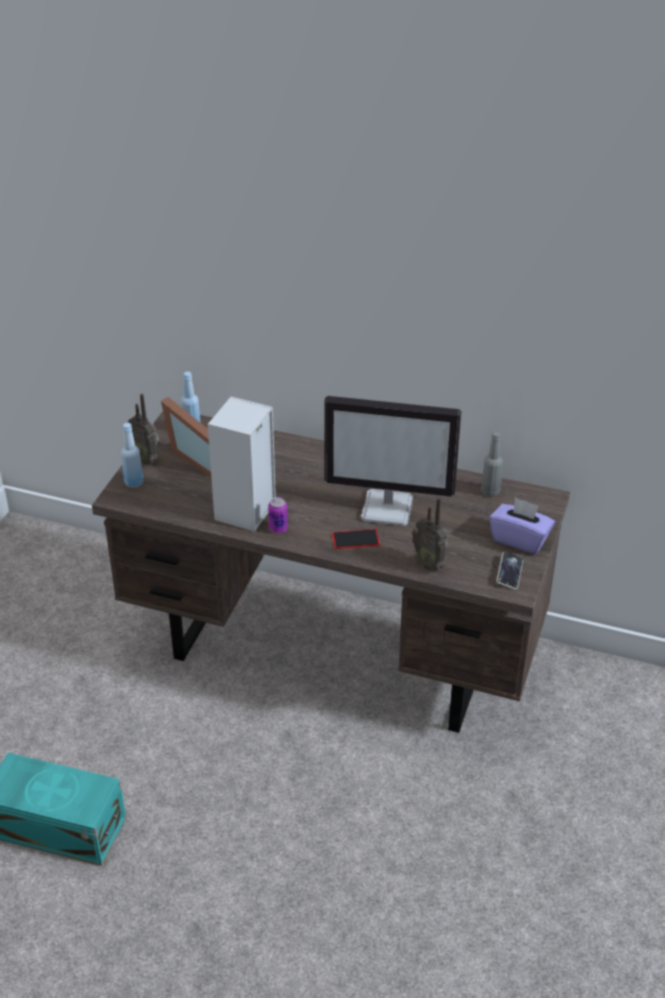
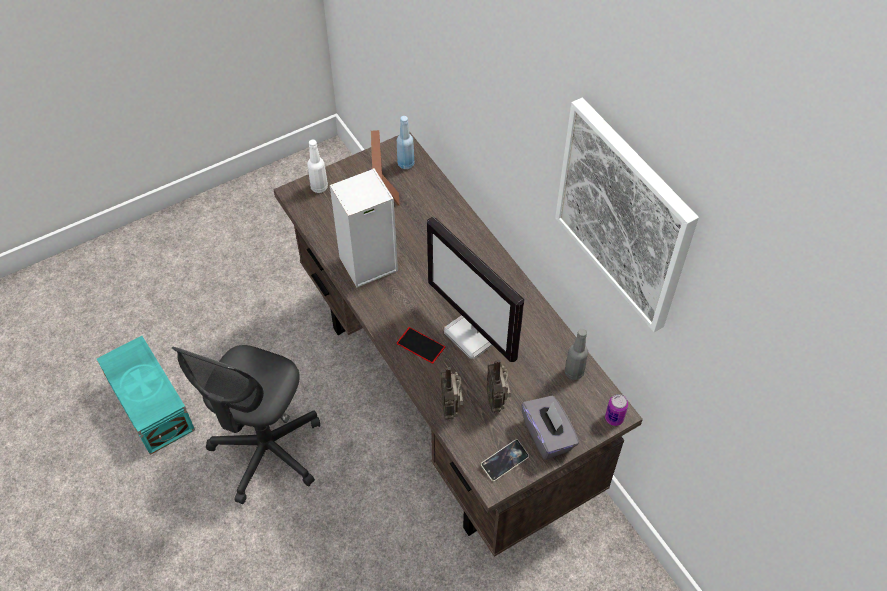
camera: 40 degrees right, 15 degrees up
(134, 482) = (319, 187): blue bottle -> white bottle
(146, 459) = (348, 171): radio -> radio (497, 400)
(217, 788) = (267, 452): none -> grey office chair
(278, 529) = (375, 296): can -> can (614, 418)
(501, 295) = (624, 215): none -> picture
(520, 539) = (548, 436): purple tissue box -> grey tissue box

